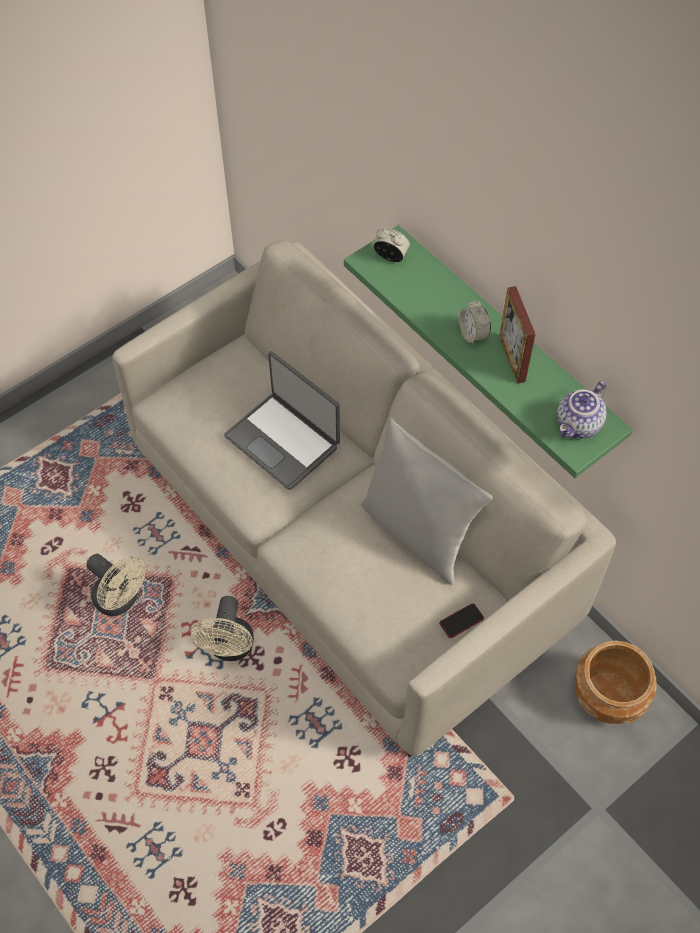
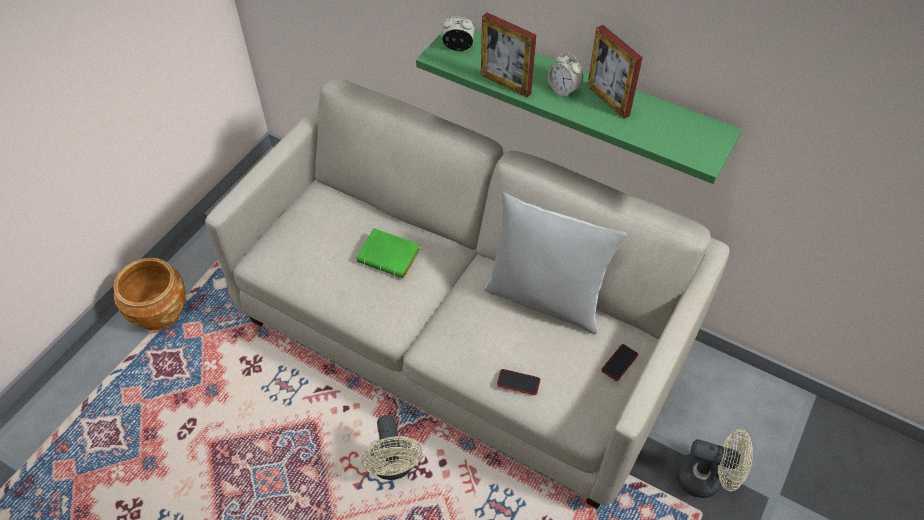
camera: 20 degrees left, 5 degrees down
(121, 600) = (273, 457): beige fan -> beige fan (706, 479)
(283, 440) = (391, 256): laptop -> green book
(352, 607) = (518, 382): none -> phone
(418, 311) = (505, 84): none -> picture frame
(579, 425) = (695, 138): teapot -> none
(607, 697) = (736, 398): brown planter -> brown planter (161, 312)

